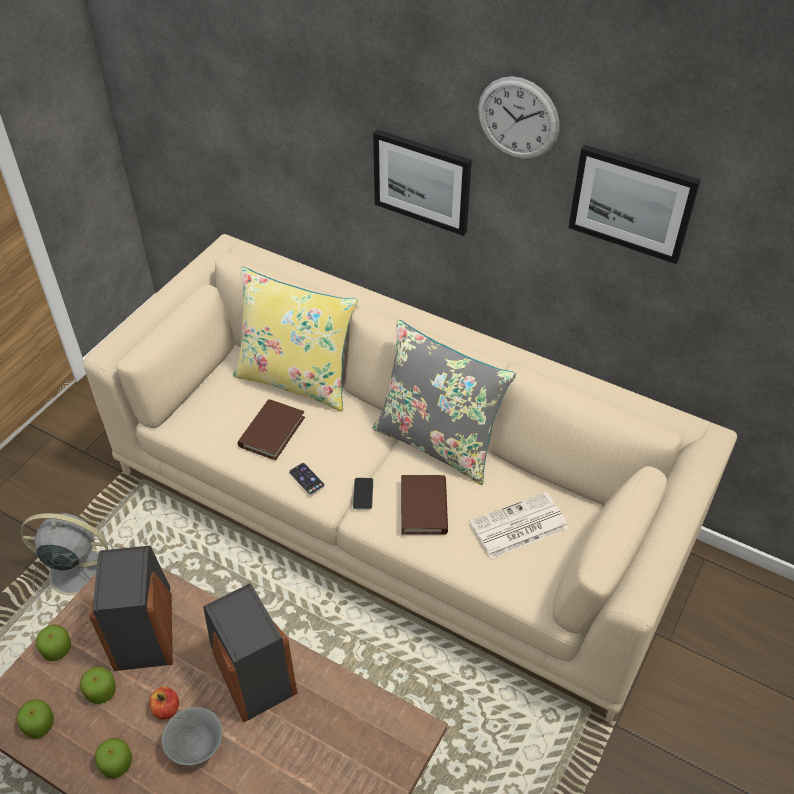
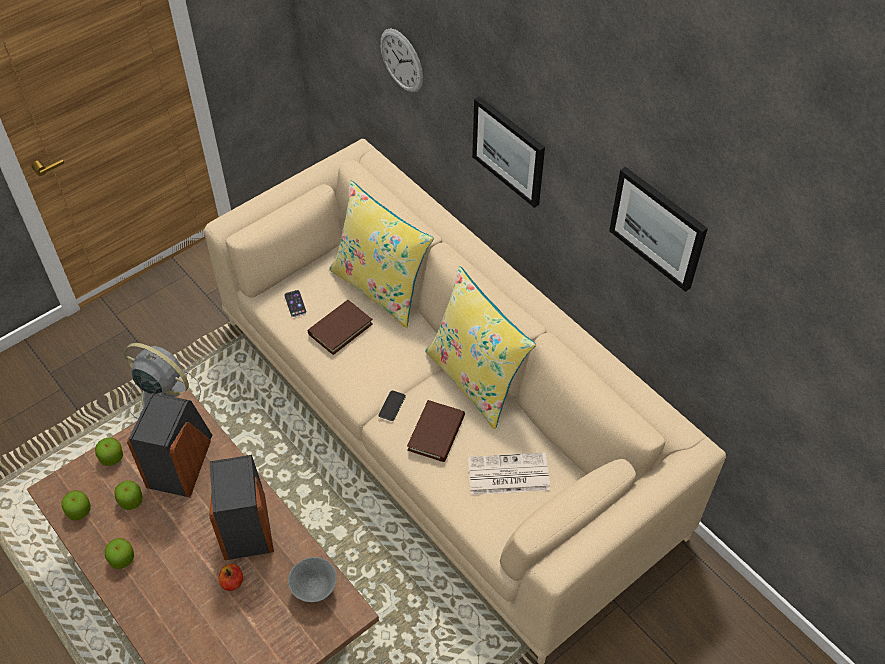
camera: 20 degrees right, 5 degrees up
(166, 709) = (172, 530): apple -> apple (232, 582)
(197, 748) = (183, 567): grey bowl -> grey bowl (314, 590)
(307, 479) = (351, 379): phone -> phone (295, 303)
(438, 442) = (475, 379): grey pillow -> yellow pillow
(518, 118) = (579, 127): wall clock -> wall clock (401, 60)

